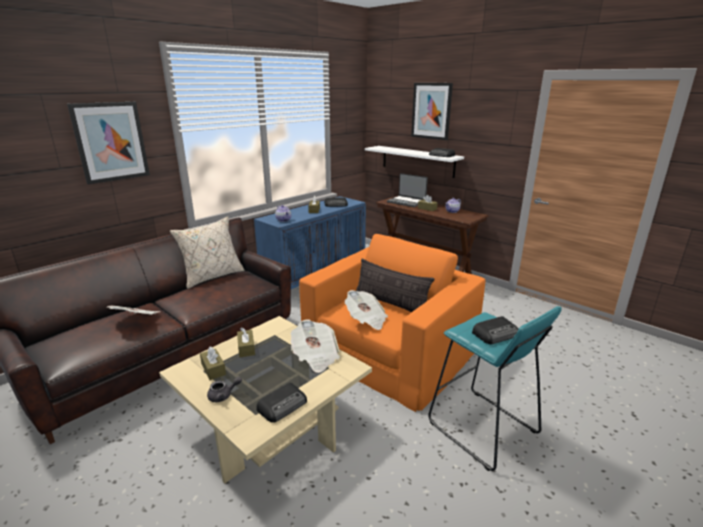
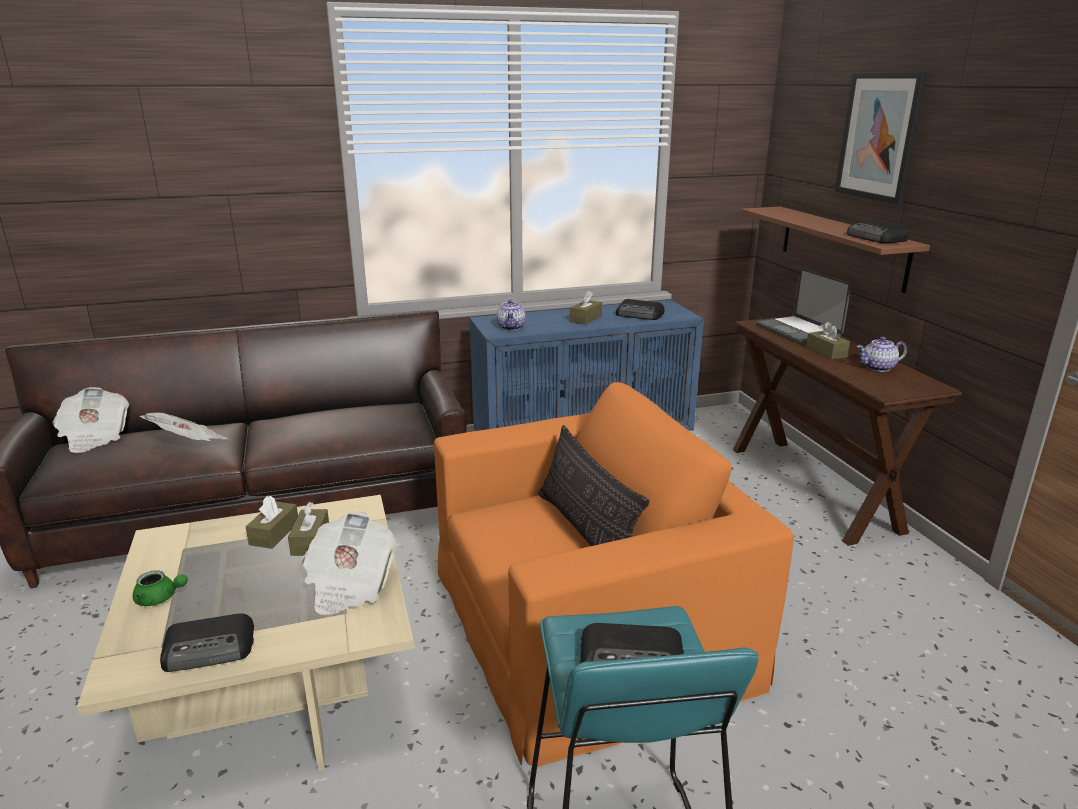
camera: 30 degrees right, 0 degrees up
(111, 142) = (235, 163): picture -> none
(212, 276) = (355, 402): beige pillow -> none
(213, 369) = (197, 551): brown tissue box -> brown tissue box (310, 541)
(223, 396) = (160, 598): grey teapot -> green teapot
(366, 319) = (508, 547): newspaper -> newspaper (95, 437)
(417, 161) = (841, 246): white shelf -> brown shelf

